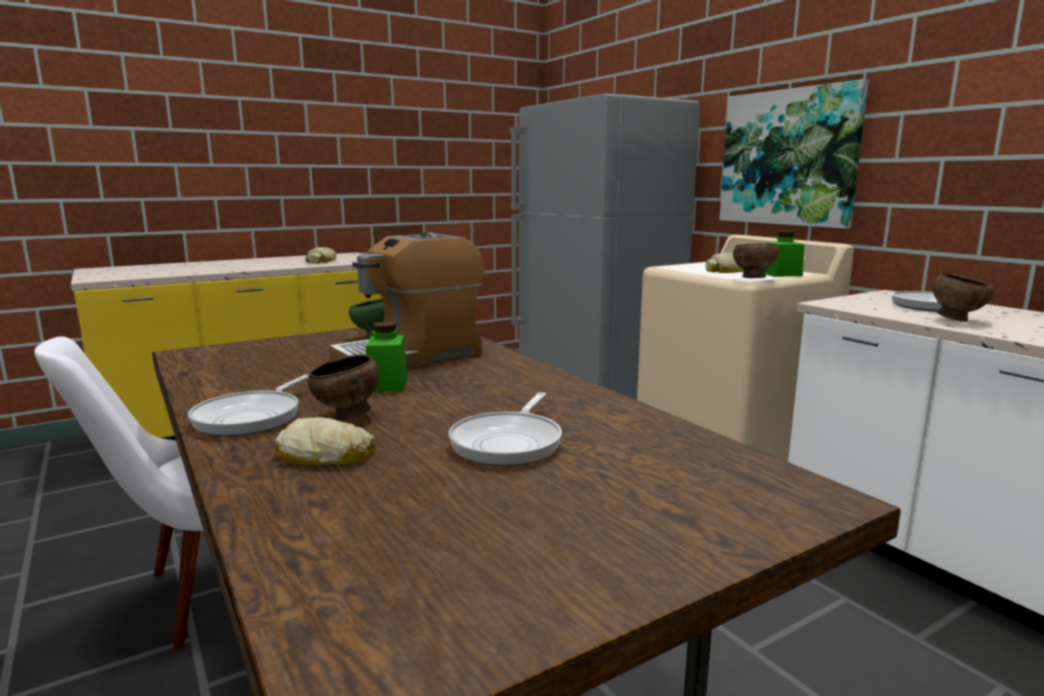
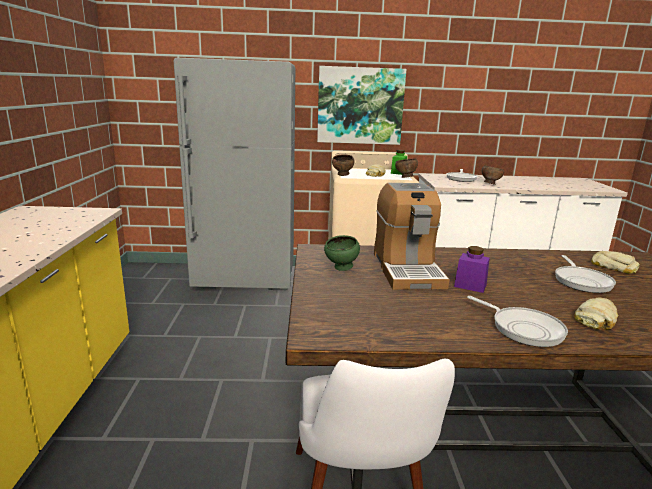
camera: 60 degrees left, 5 degrees up
(323, 261) = (55, 222): bread -> bread (613, 266)
(347, 417) = (533, 305): brown bowl -> brown bowl (343, 175)
(387, 384) = (470, 285): green jar -> purple jar
(509, 442) = (581, 281): frying pan -> frying pan turned 45 degrees clockwise

